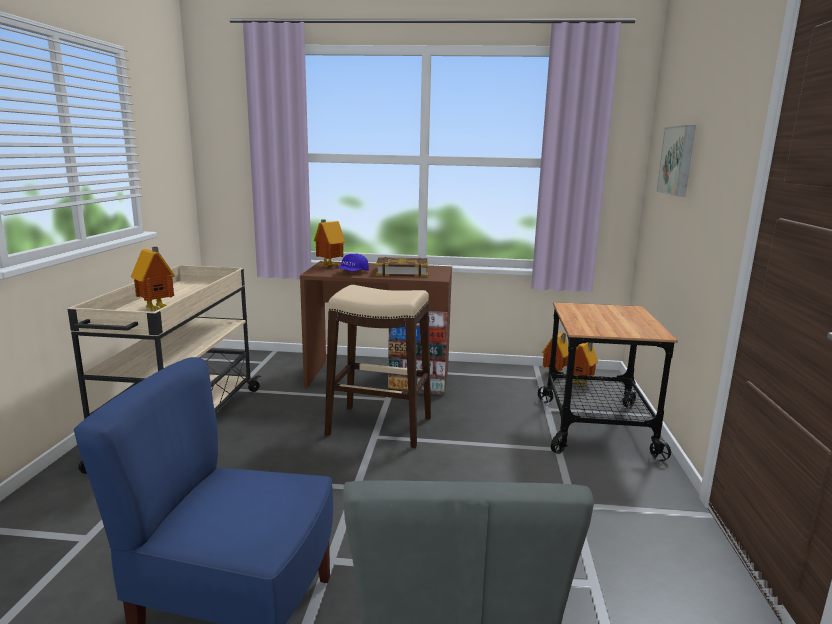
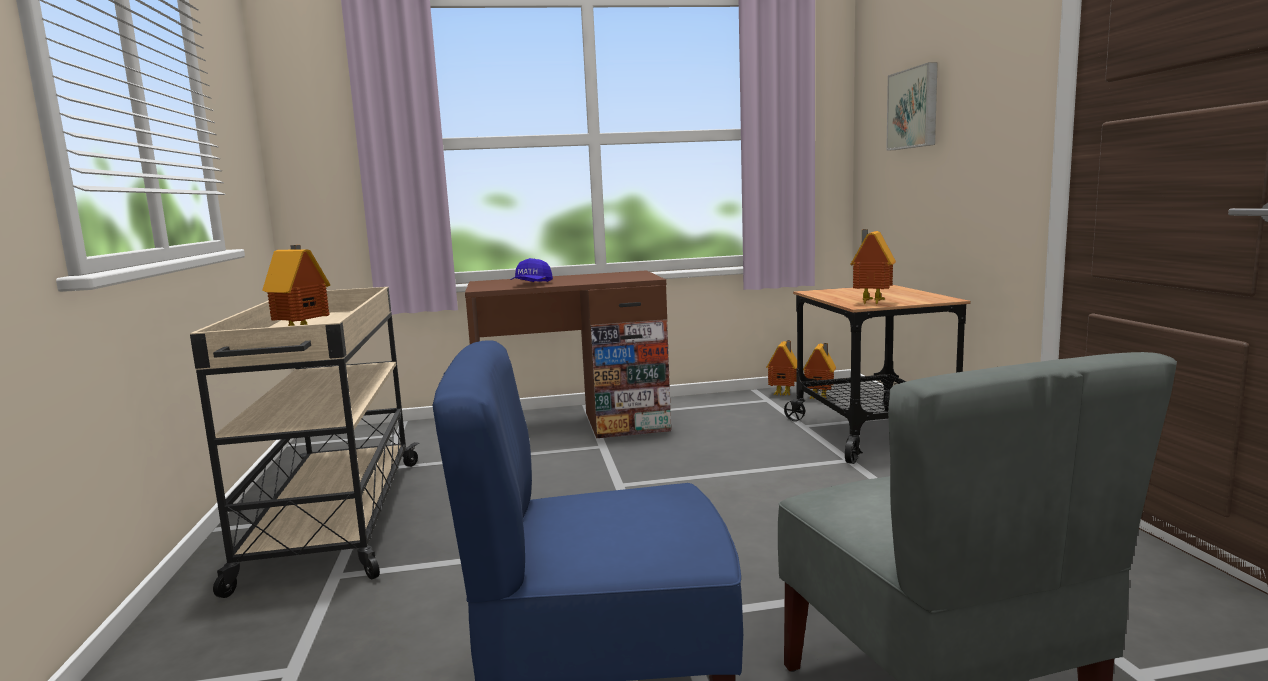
camera: 15 degrees left, 5 degrees down
(328, 266) = (490, 283): toy house -> toy house (870, 303)
(379, 426) = (616, 474): beige stool -> none
(402, 271) = (594, 278): book -> none

